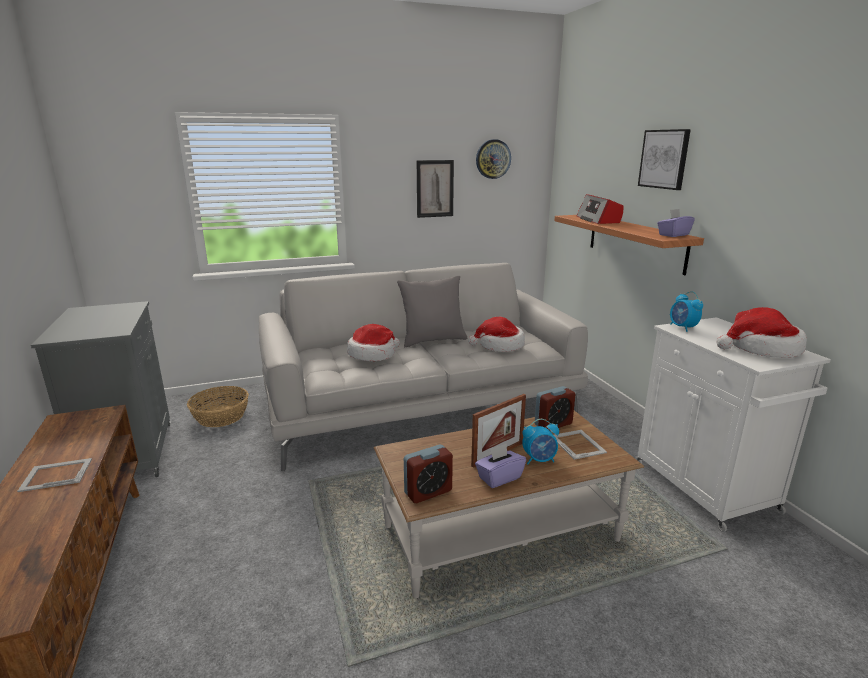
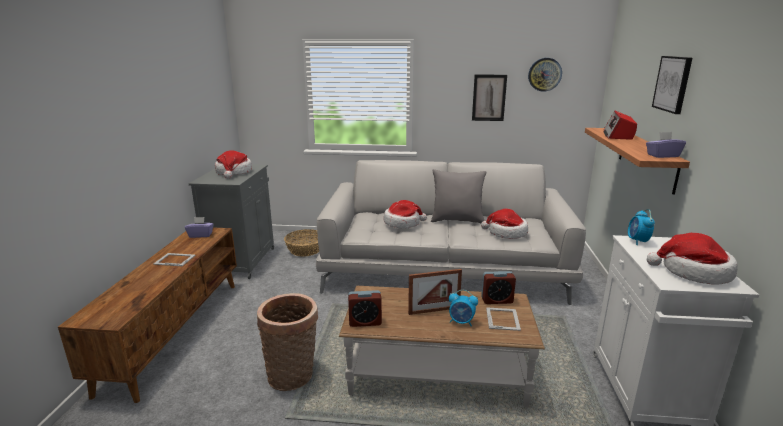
camera: 25 degrees right, 0 degrees up
(102, 319) = (234, 172): none -> hat
(319, 599) = (293, 376): none -> basket
(499, 477) = (421, 326): purple tissue box -> purple tissue box (201, 235)

